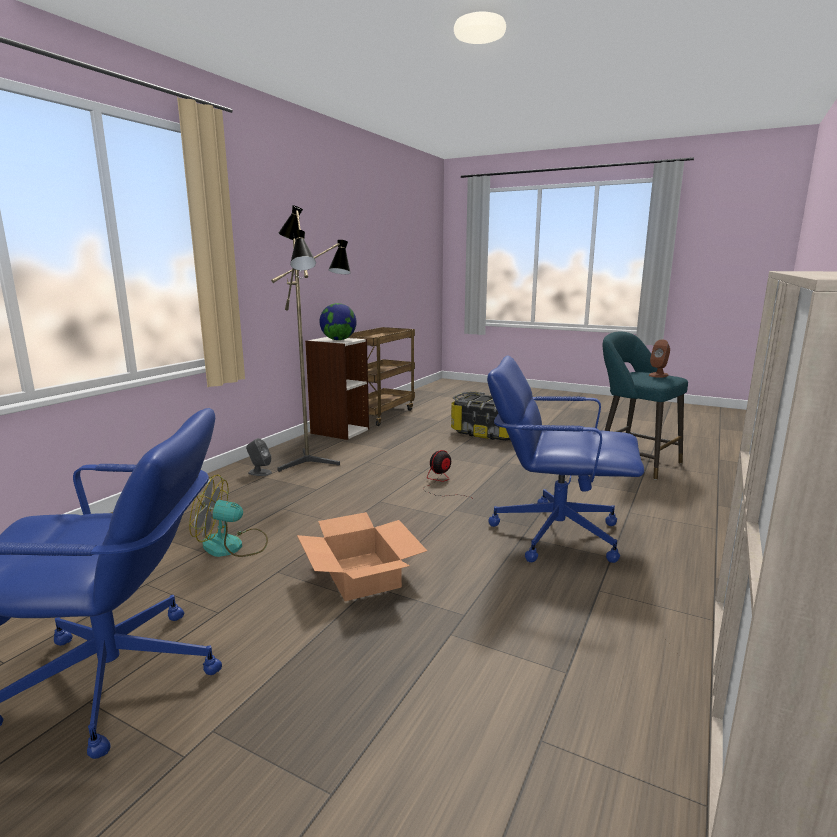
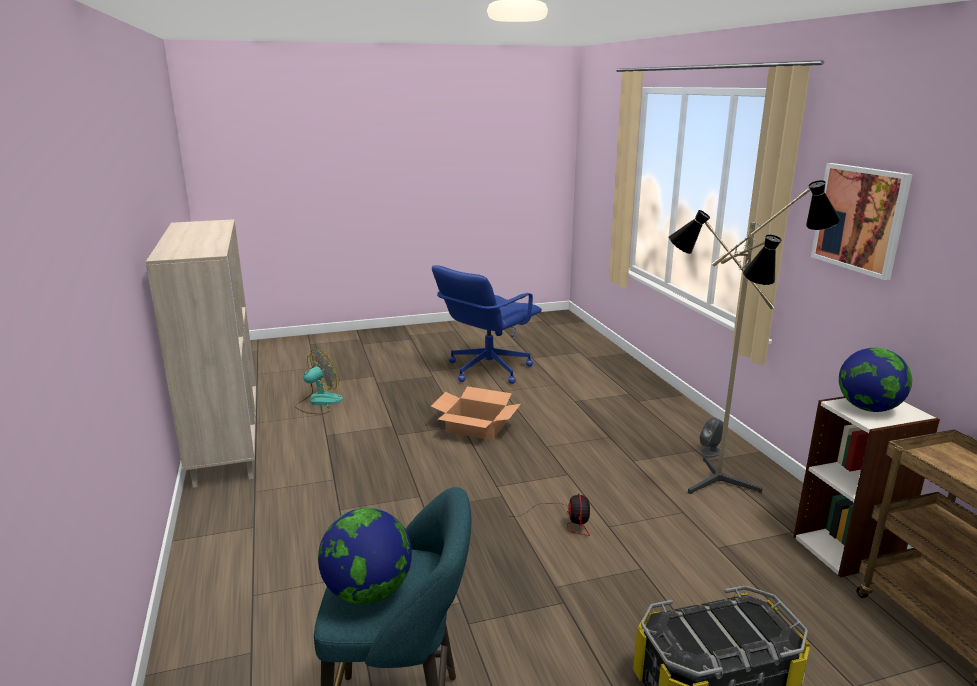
camera: 135 degrees right, 5 degrees up
(232, 546) = (569, 409): fan -> fan (318, 402)
(263, 237) = (860, 219): none -> picture
(555, 533) = (398, 511): blue office chair -> none
(658, 375) = (368, 592): brown speaker -> globe

